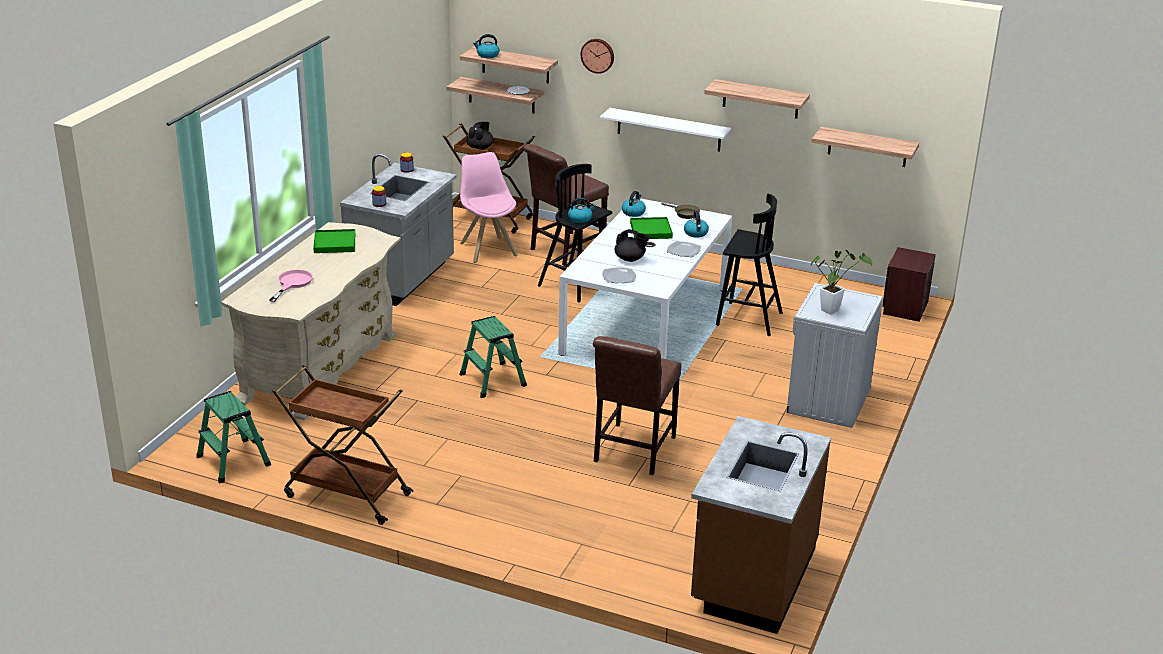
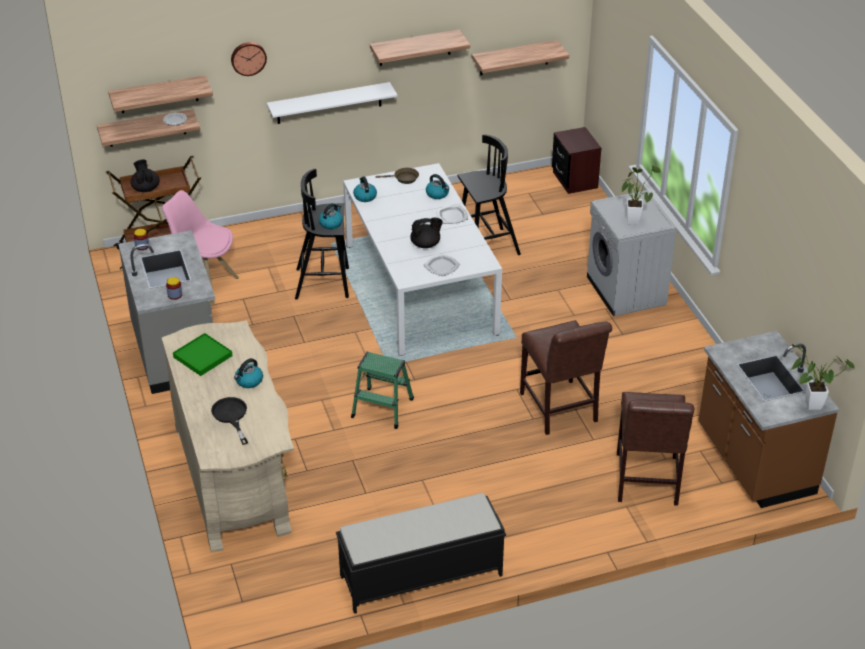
camera: 40 degrees left, 10 degrees up
(233, 460) = (290, 604): green step ladder -> none
(292, 283) = (231, 416): pink frying pan -> black frying pan
(347, 495) = (419, 576): brown cart -> black bench
(487, 55) = (137, 96): kettle -> kettle (249, 381)
(564, 250) = (268, 252): brown chair -> brown chair (646, 482)
(650, 230) = (402, 208): green tray -> none
(765, 502) = (809, 405): none -> potted plant

